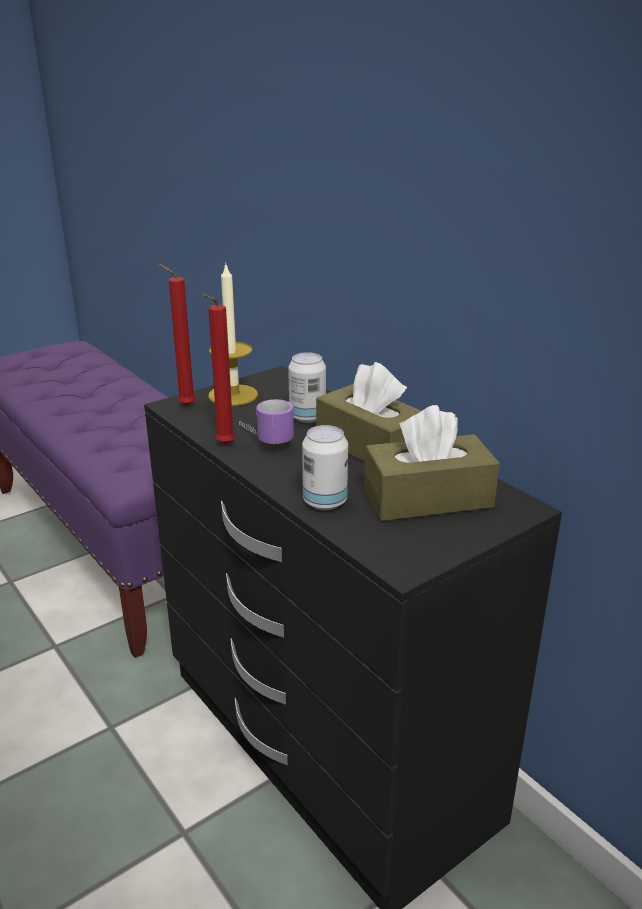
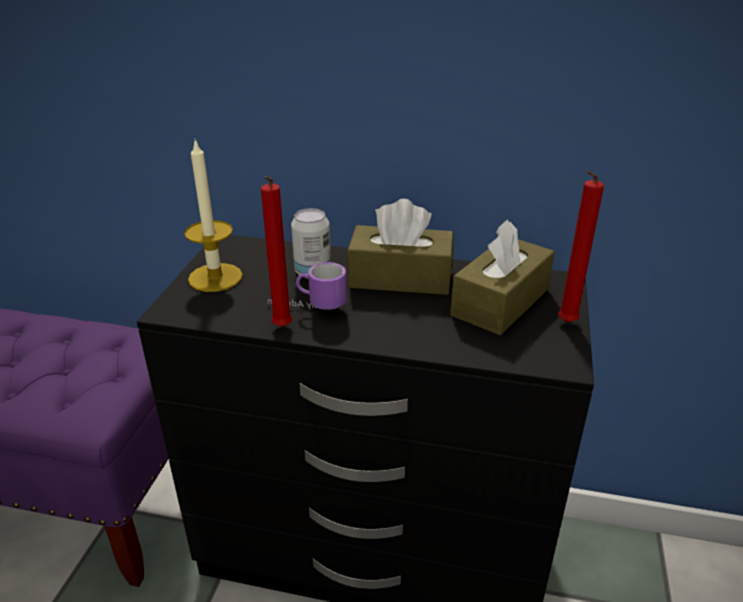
camera: 40 degrees left, 5 degrees up
(184, 406) = (183, 306): red candle -> red candle (564, 324)
(325, 502) = (439, 340): can -> none

